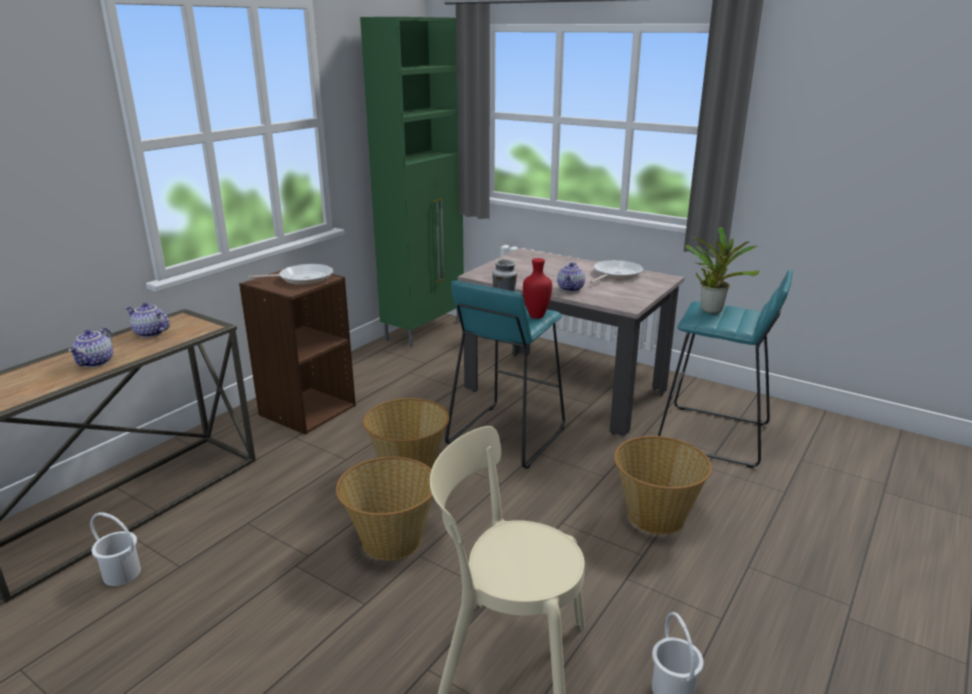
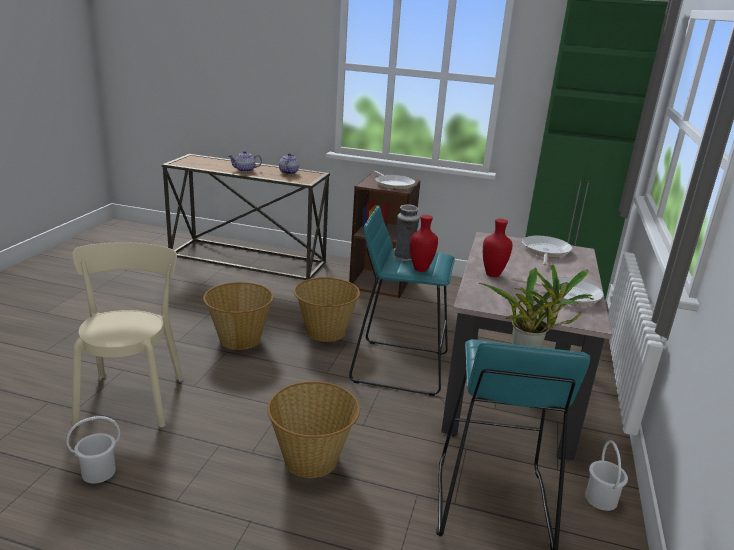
camera: 70 degrees right, 0 degrees up
(121, 574) = (192, 273): white bucket -> white bucket (600, 499)
(521, 263) = (545, 251): none -> frying pan
(571, 289) = (493, 275): teapot -> red vase

